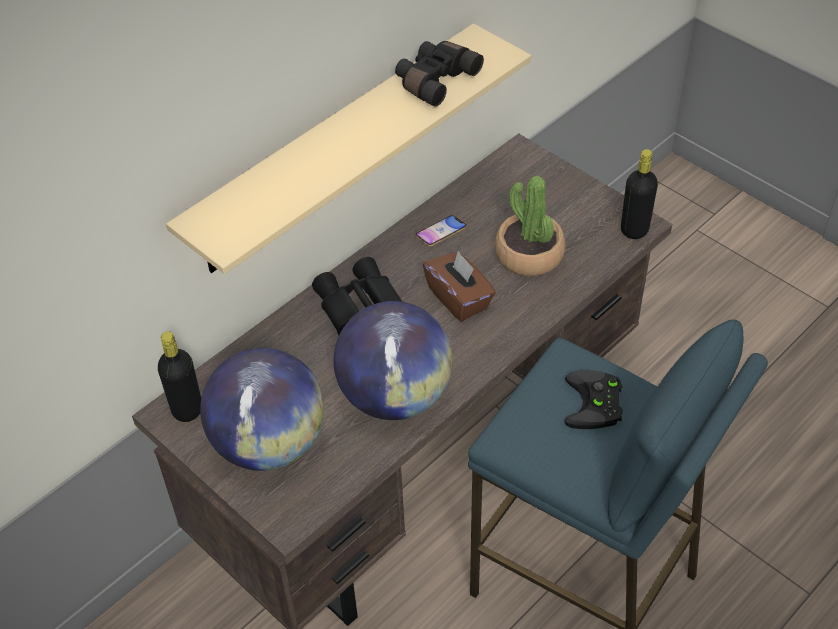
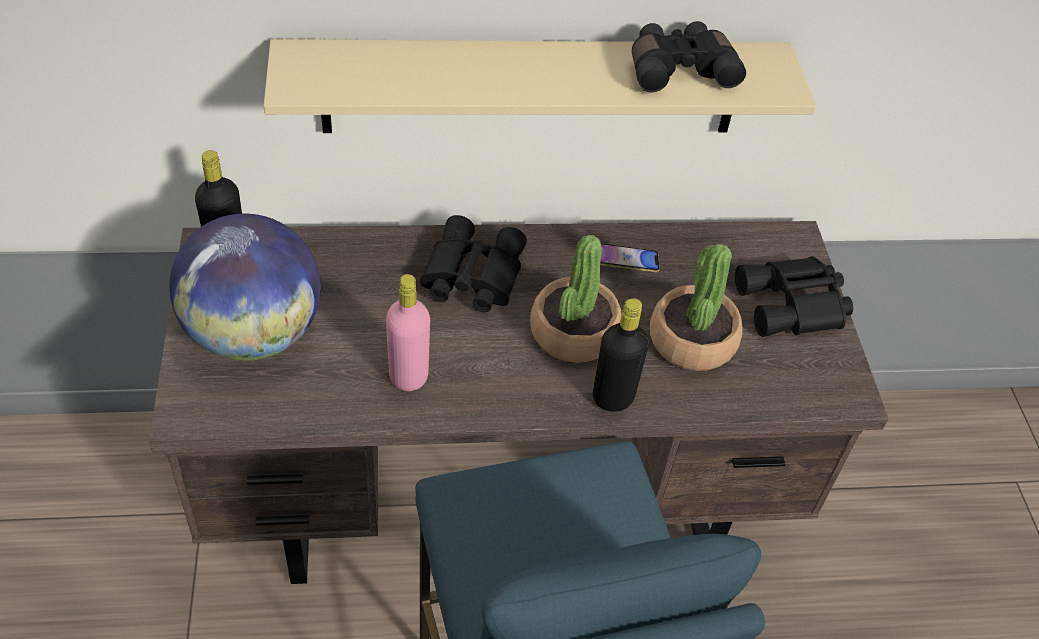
camera: 35 degrees right, 0 degrees up
(395, 396) = (408, 376): globe -> pink bottle
(459, 298) = (573, 332): brown tissue box -> potted plant
(561, 194) = (794, 306): none -> black binoculars
(595, 405) = (585, 536): black game controller -> none
(634, 229) = (836, 394): black bottle -> black bottle (612, 398)

